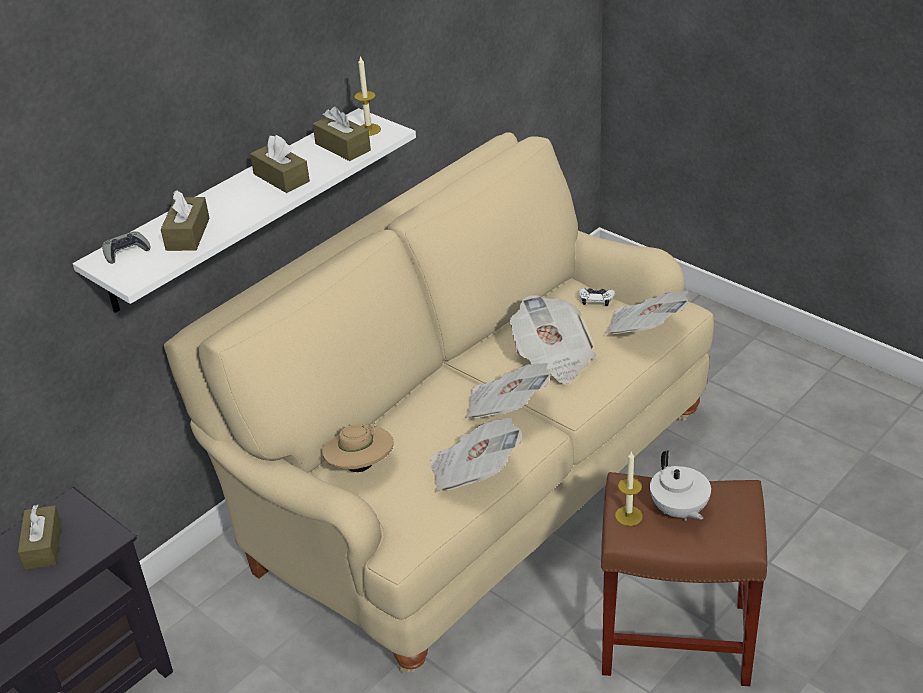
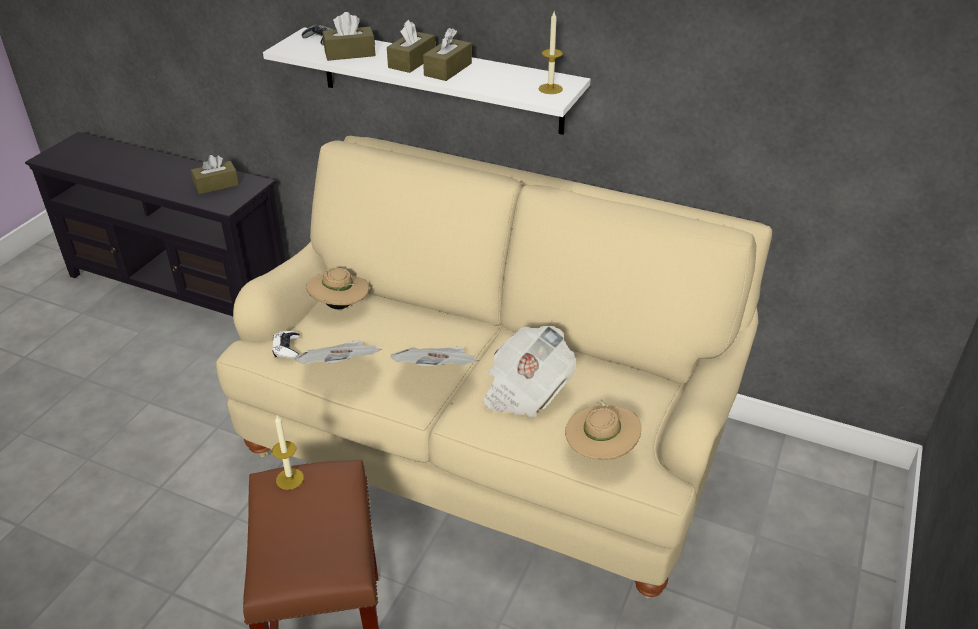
camera: 70 degrees right, 0 degrees up
(343, 147) = (512, 83): brown tissue box -> brown tissue box (412, 61)
(596, 299) = (641, 405): white game controller -> white game controller (286, 348)
(644, 330) = (600, 451): newspaper -> beige hat
(678, 510) = (306, 518): white teapot -> none

